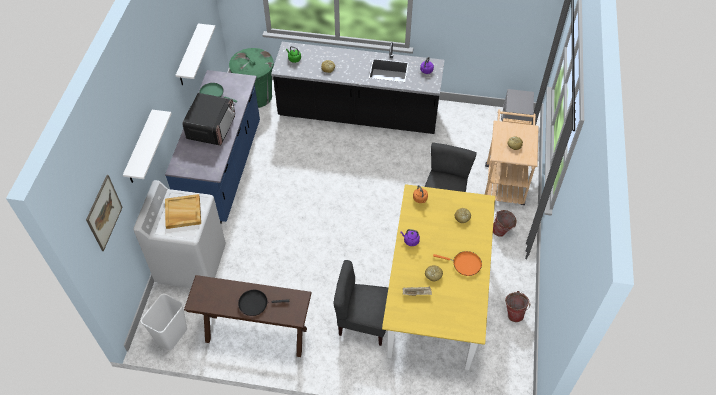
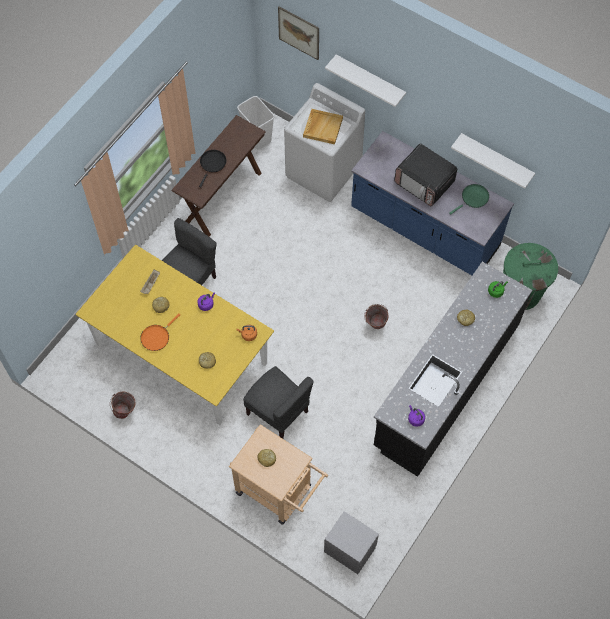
camera: 115 degrees right, 10 degrees up
(502, 232) = (216, 452): bucket -> bucket (375, 325)

